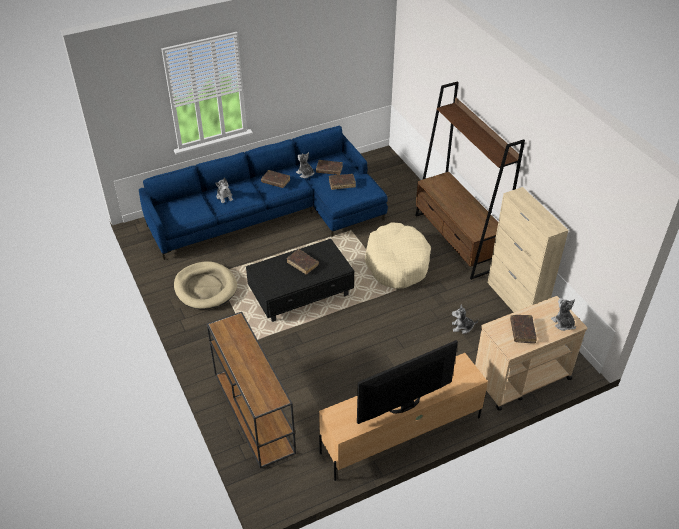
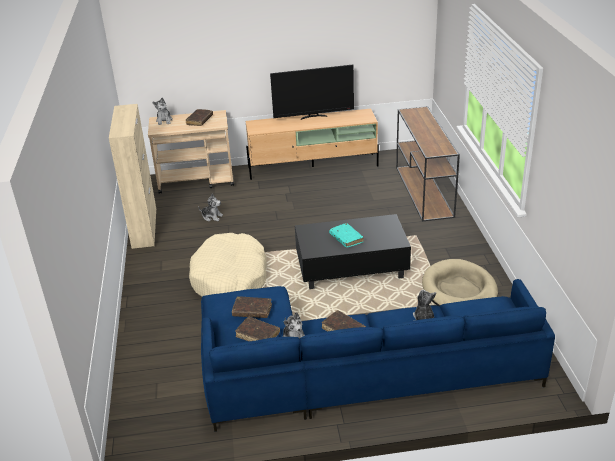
camera: 160 degrees left, 10 degrees down
(302, 264) = (346, 238): brown book -> turquoise book
(456, 241) = (145, 290): brown bookcase -> none

